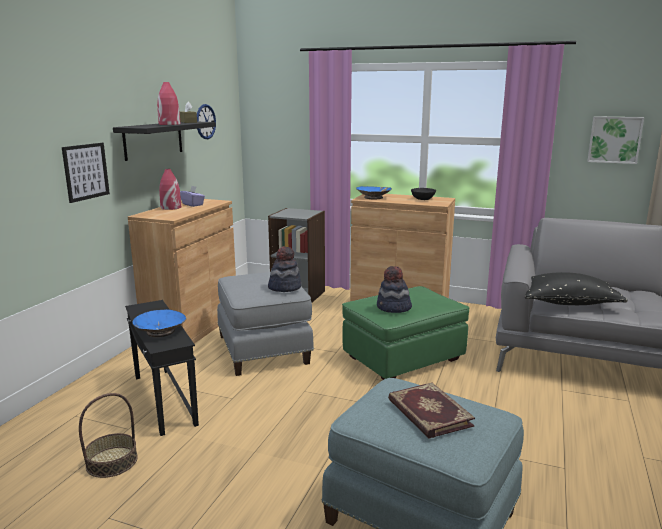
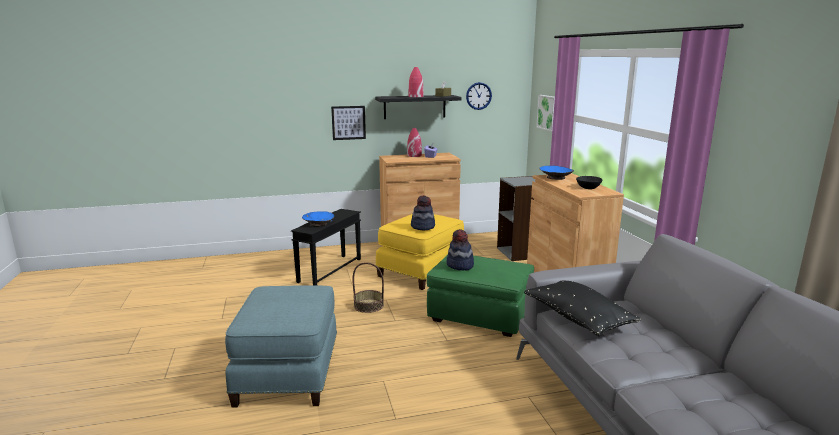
camera: 55 degrees right, 0 degrees up
(112, 461) = (265, 281): basket -> basket (368, 305)
(264, 349) = (421, 271): grey ottoman -> yellow ottoman
(428, 413) = (283, 301): book -> none
(614, 139) = (788, 156): picture -> picture (548, 112)

